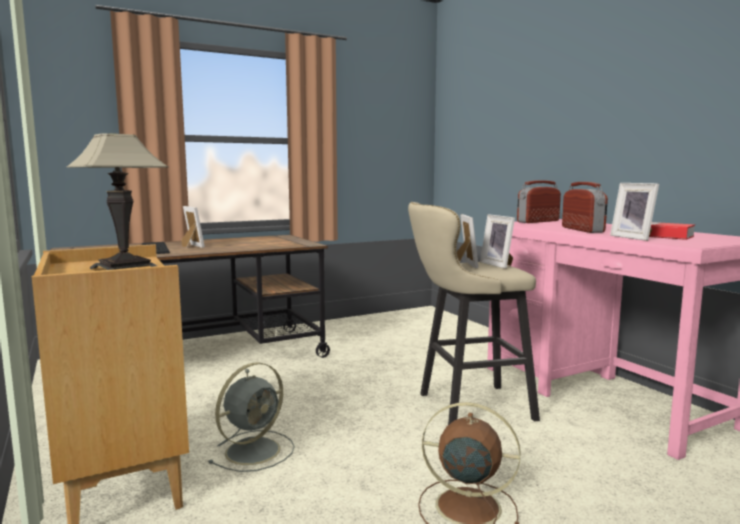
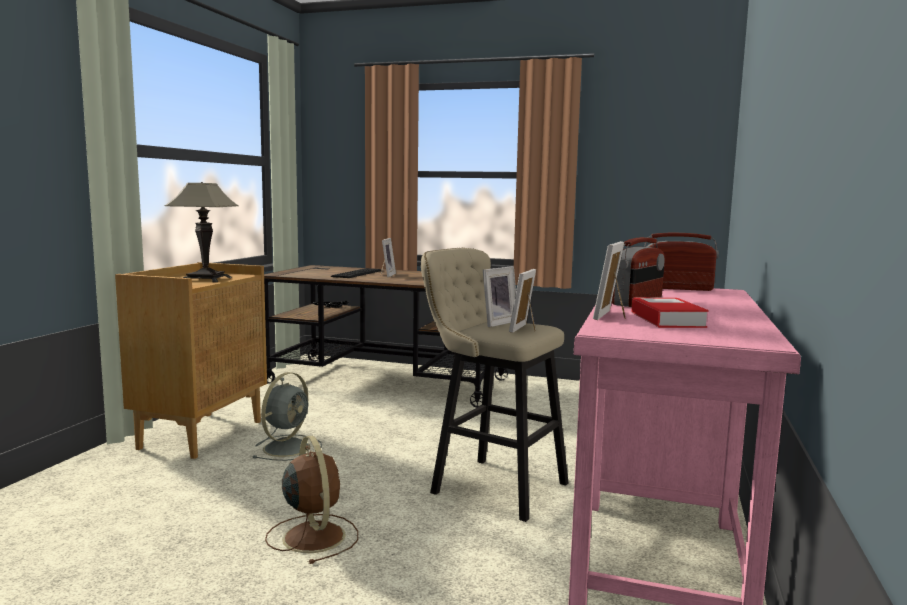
camera: 45 degrees right, 0 degrees up
(255, 450) = (288, 447): grey fan -> grey fan turned 60 degrees counterclockwise

